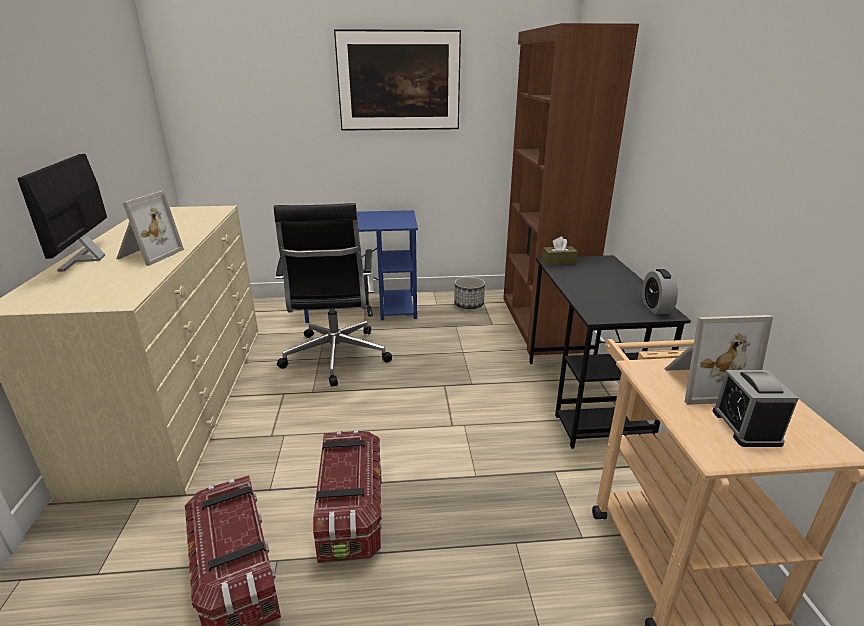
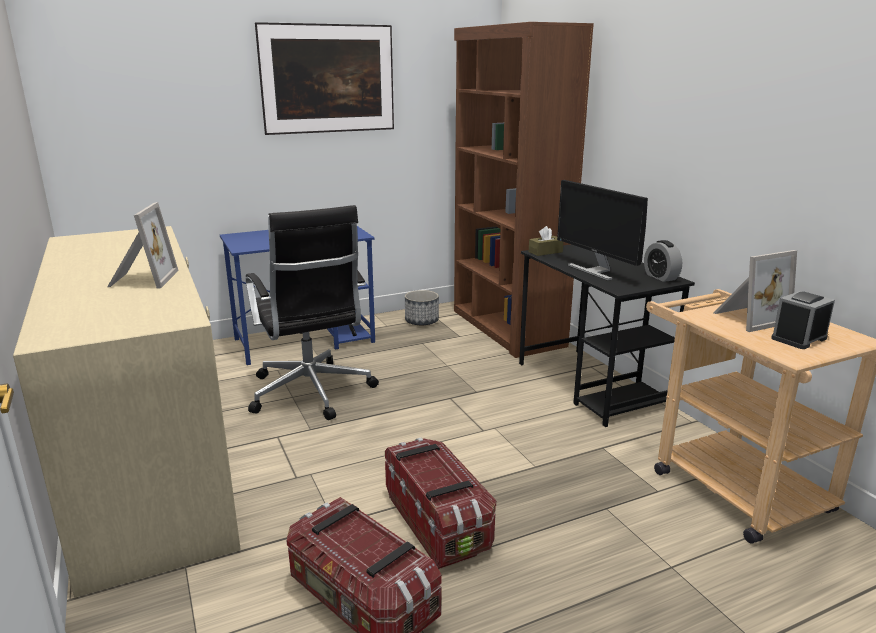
camera: 20 degrees left, 5 degrees down
(87, 258) = (67, 290): monitor -> monitor (595, 270)
(746, 427) = (798, 338): alarm clock -> alarm clock turned 75 degrees clockwise

